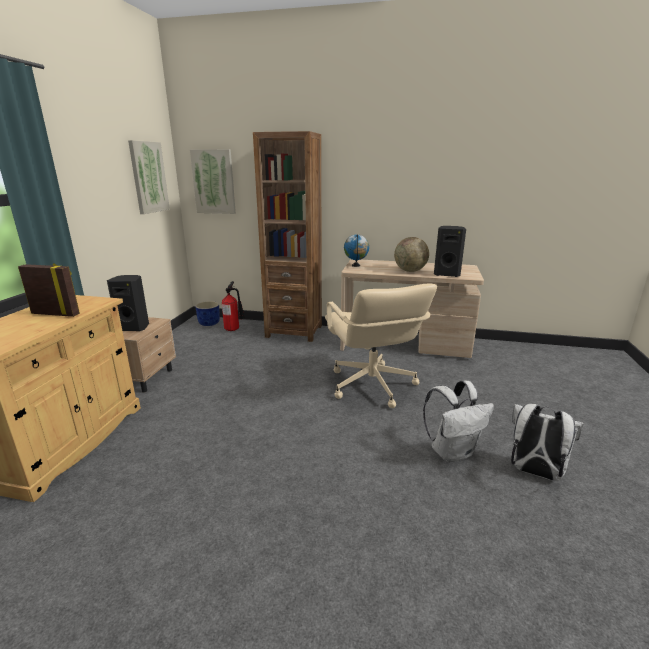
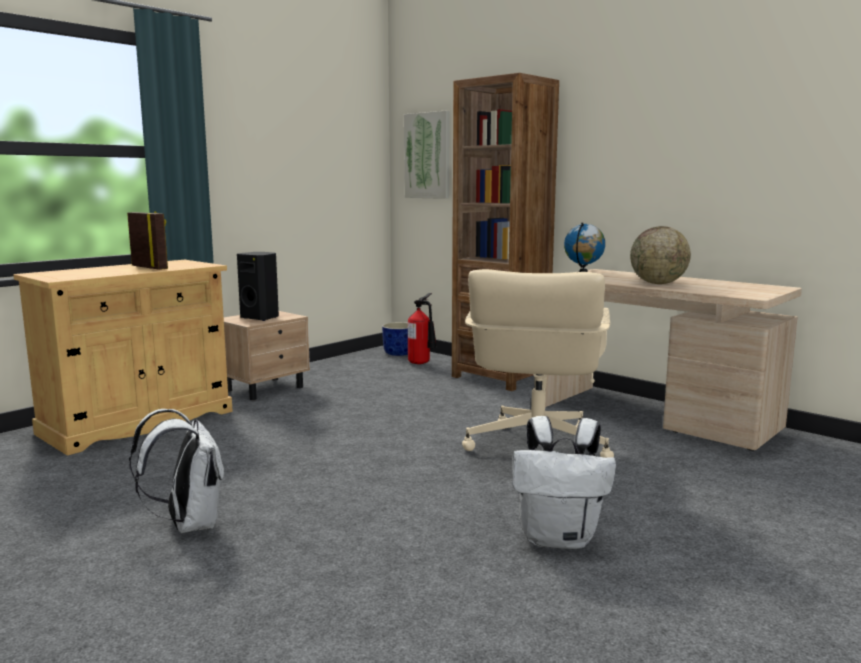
camera: 30 degrees right, 10 degrees down
(148, 177) = (341, 147): picture -> none
(447, 274) = (713, 290): black speaker -> none
(534, 472) = (665, 594): white backpack -> white backpack (188, 524)

